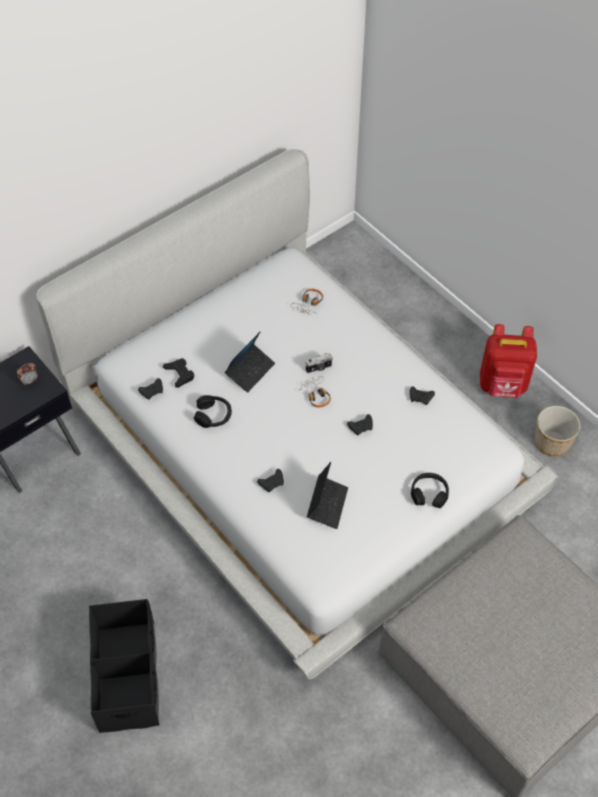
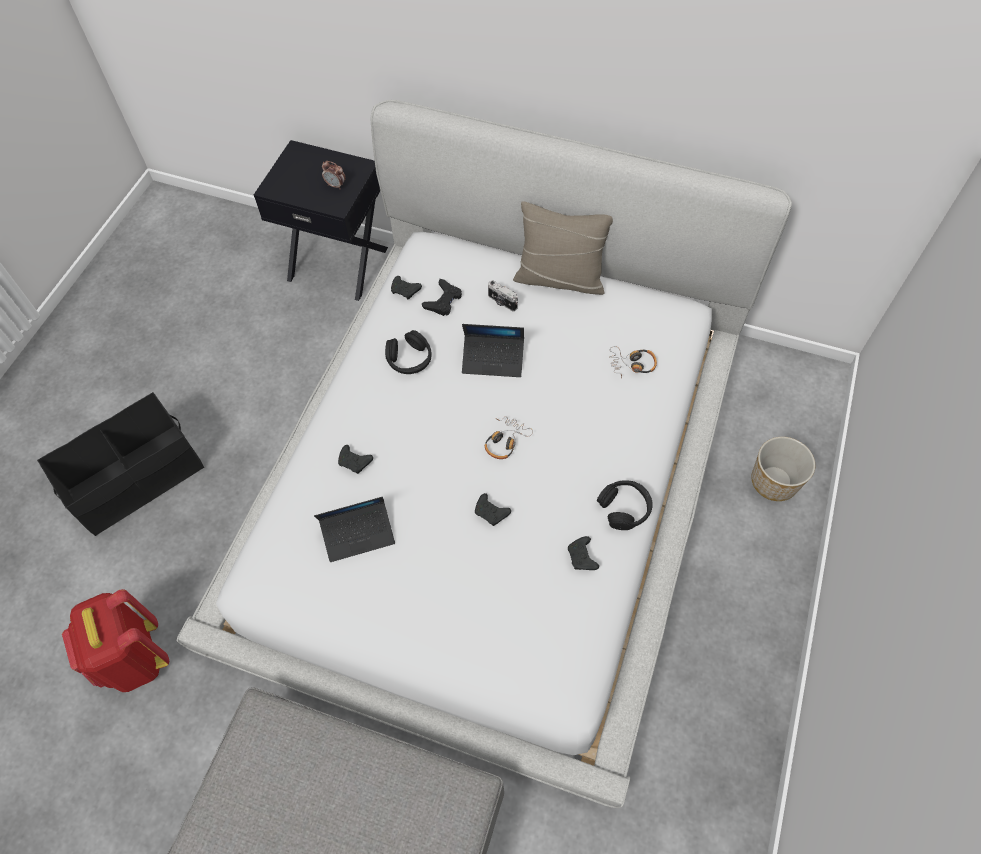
camera: 60 degrees right, 5 degrees up
(213, 304) = (560, 279): none -> beige pillow
(319, 368) = (545, 423): camera -> camera (502, 302)
(429, 494) = (442, 642): black headphones -> black headphones (624, 508)
(502, 386) = (744, 662): red backpack -> red backpack (134, 659)
(552, 443) = (701, 773): planter -> planter (773, 482)

